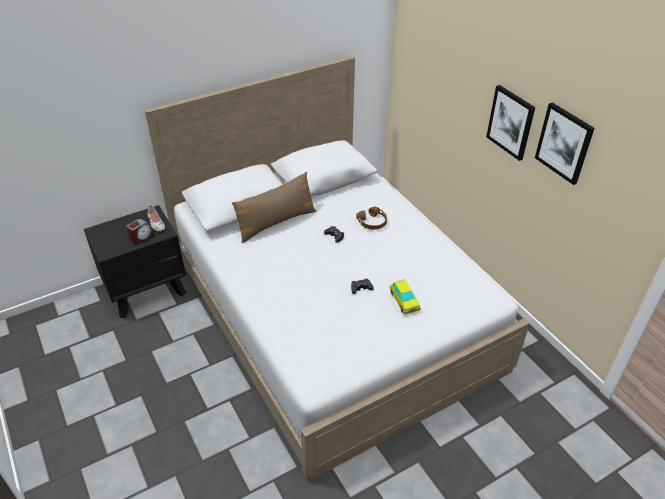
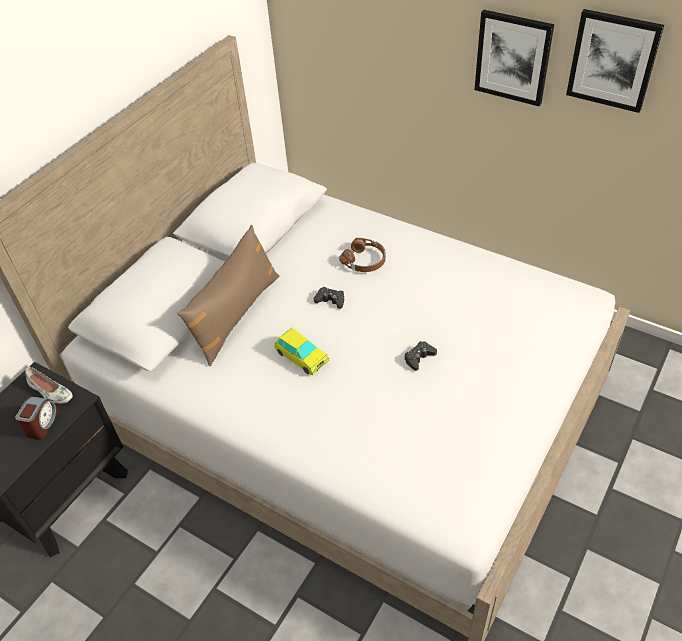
camera: 25 degrees left, 5 degrees up
(404, 301) = (485, 351): toy car -> toy car (302, 357)

